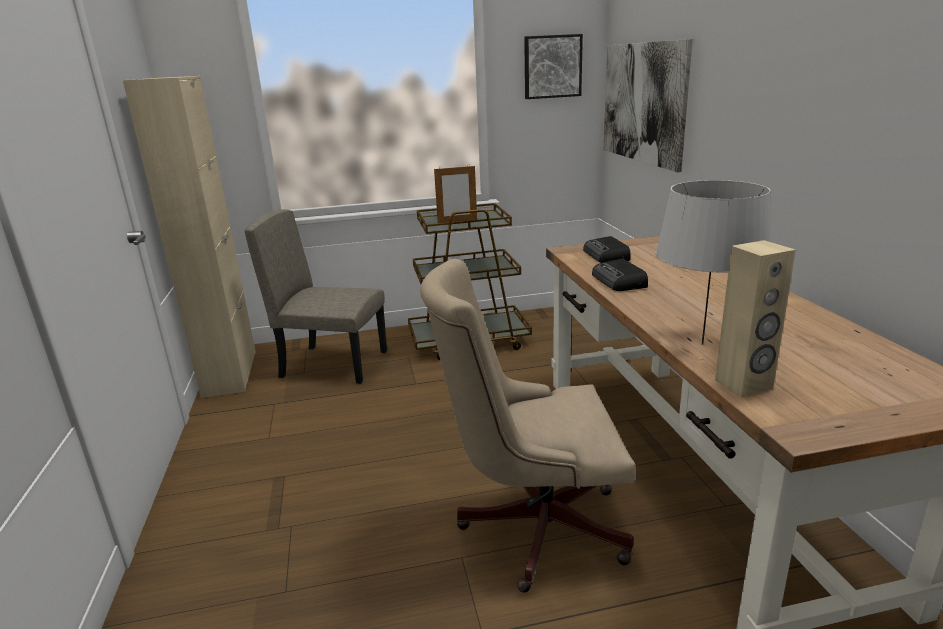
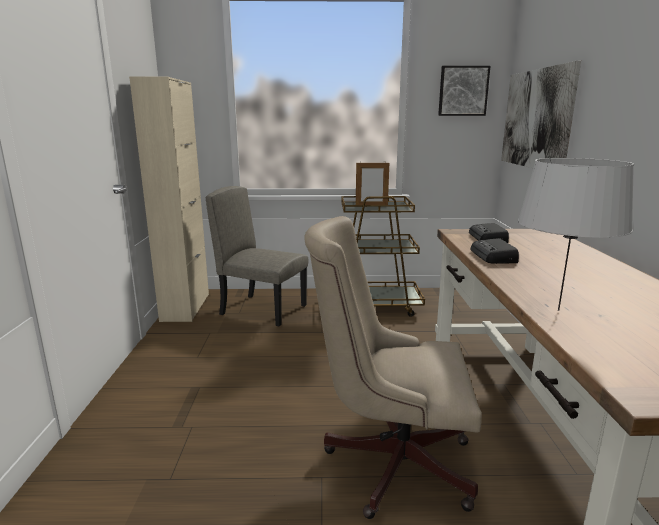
camera: 10 degrees right, 5 degrees down
(744, 385) = (593, 348): beige speaker -> none

